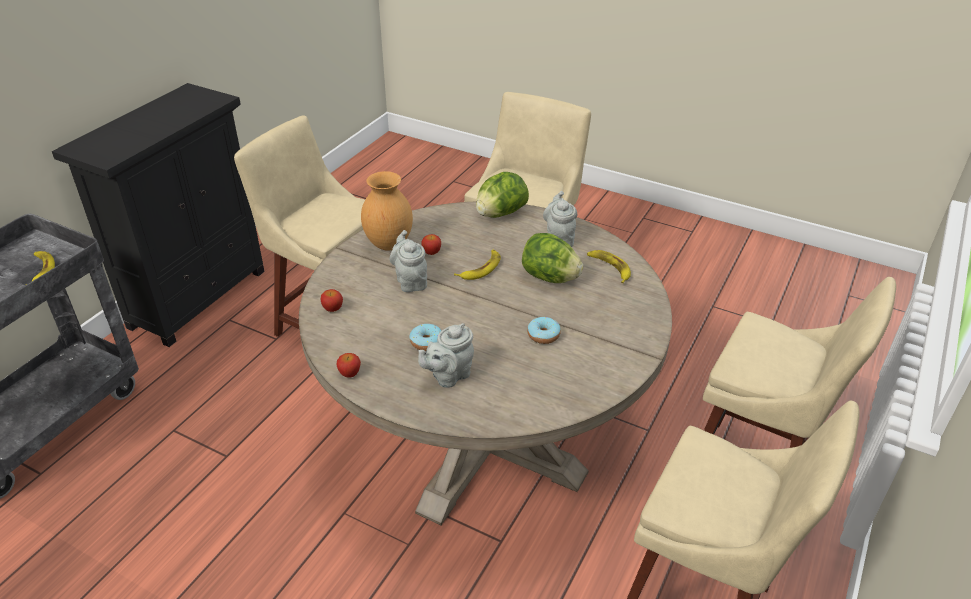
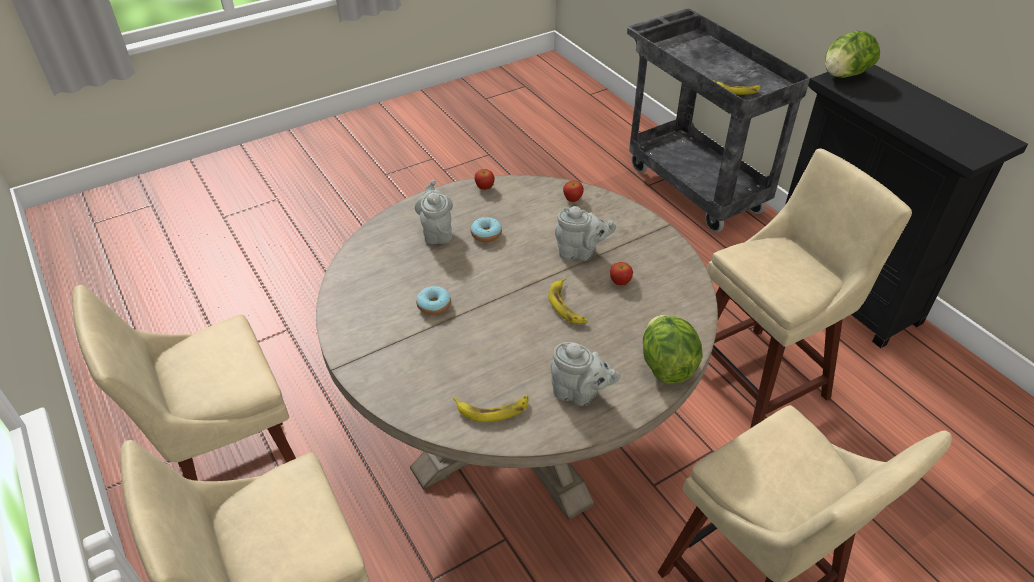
camera: 120 degrees right, 5 degrees up
(389, 244) = (654, 258): brown vase -> none
(549, 278) = (513, 350): lettuce -> lettuce (844, 75)

